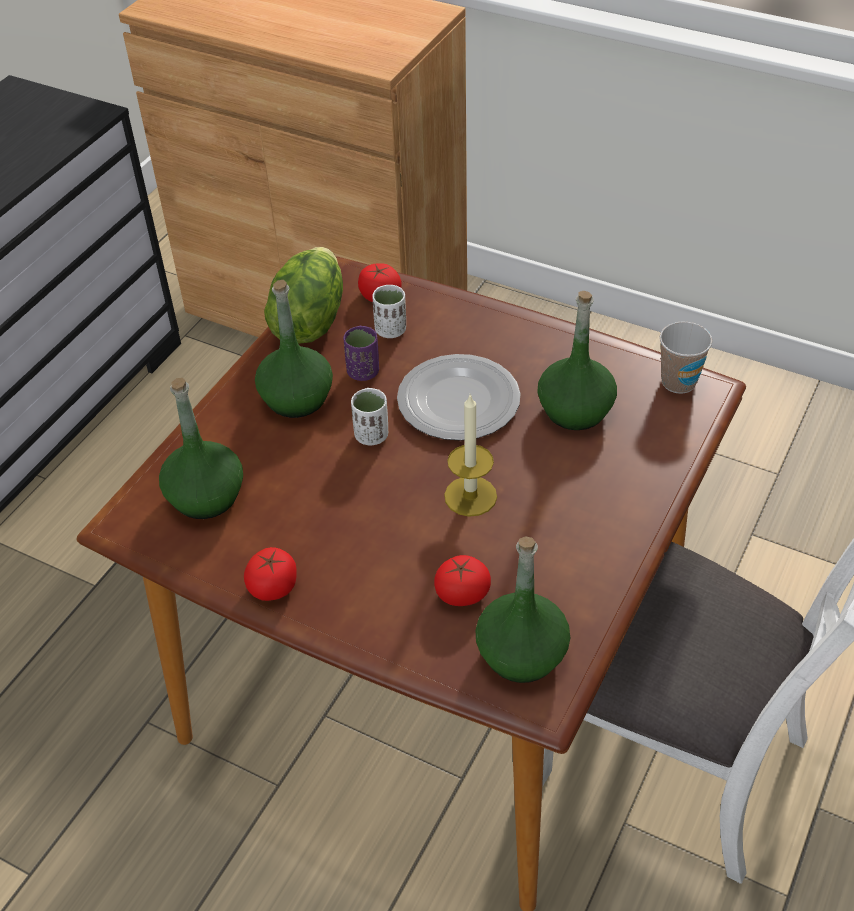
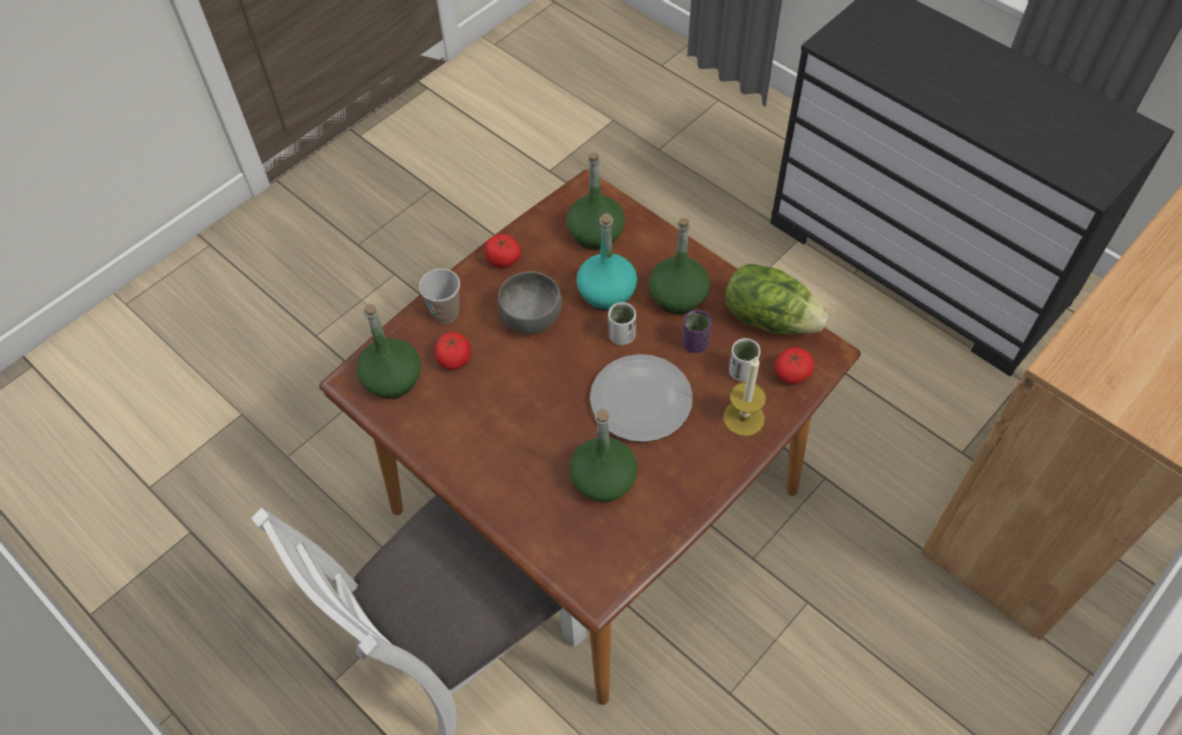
camera: 105 degrees right, 10 degrees up
(308, 463) = (607, 293): none -> turquoise bottle
(368, 528) = (532, 317): none -> grey bowl
(470, 496) = (538, 384): candle -> candle (743, 418)
(678, 382) = (611, 572): cup -> cup (445, 312)

